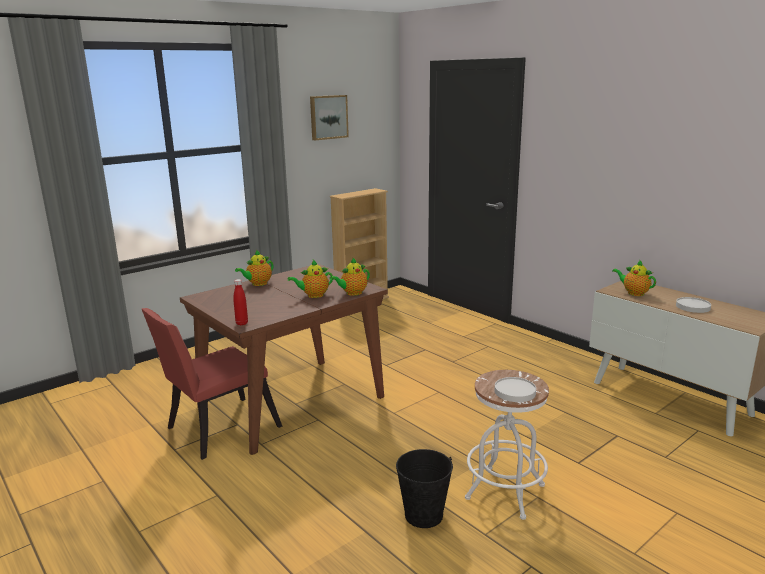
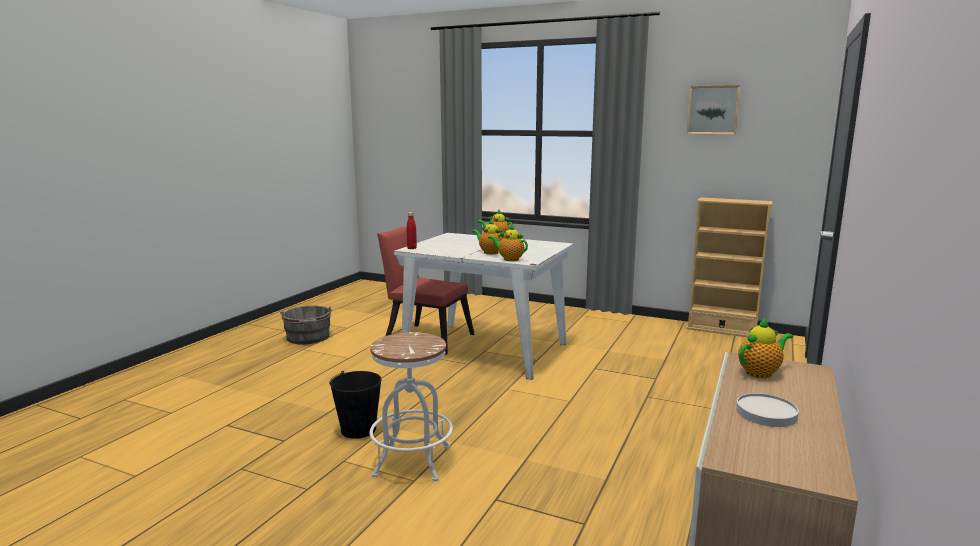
camera: 65 degrees right, 5 degrees down
(99, 522) = (308, 338): none -> grey bucket
(293, 401) = (487, 349): brown dining table -> white dining table
(515, 392) = (395, 346): white plate -> none
(633, 293) = (760, 372): teapot -> teapot turned 45 degrees clockwise

